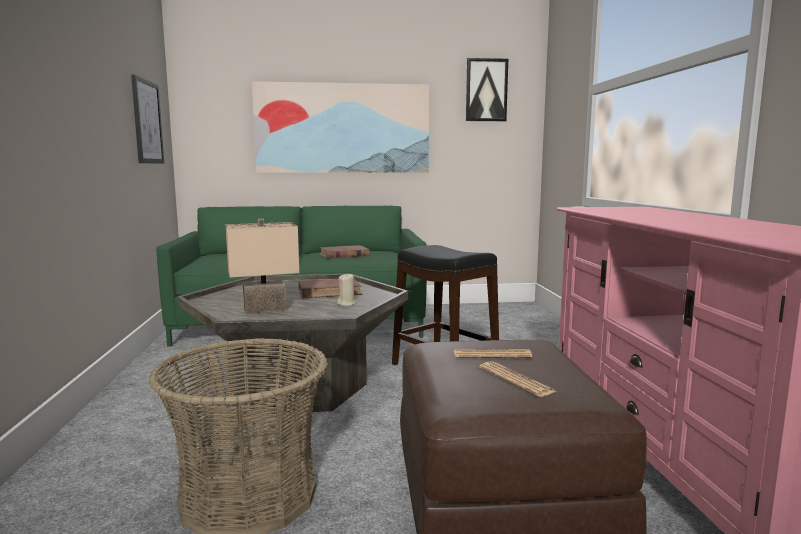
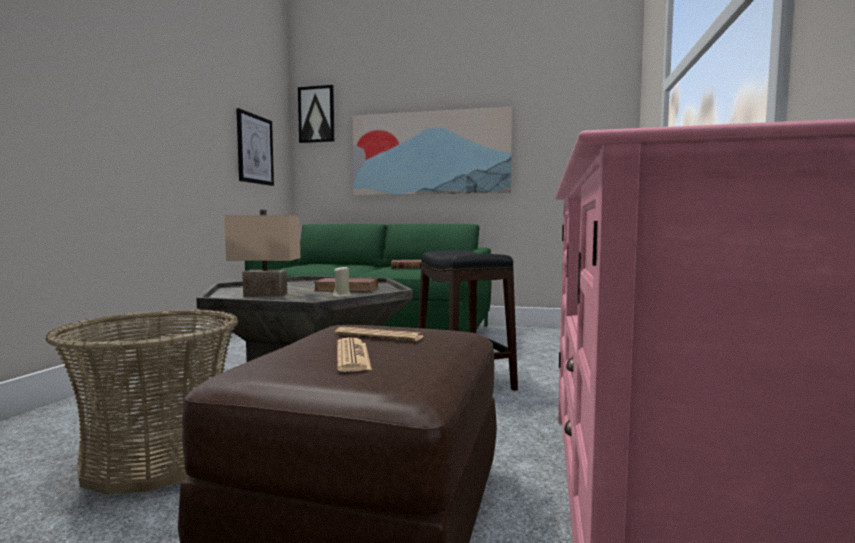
camera: 20 degrees right, 5 degrees down
(486, 90) = (572, 108): picture -> picture (316, 114)

